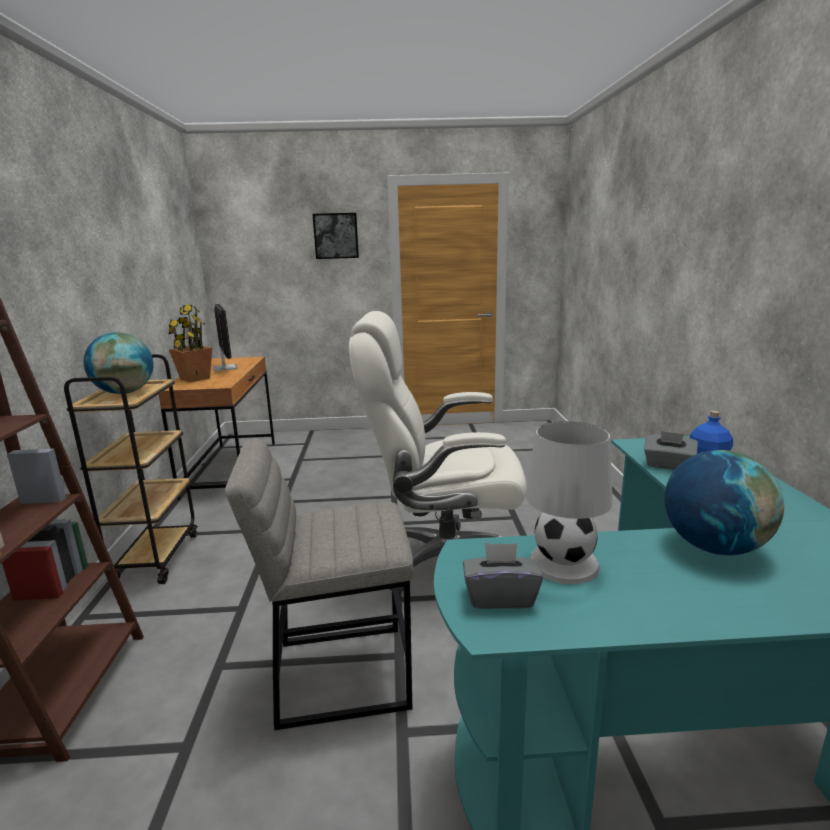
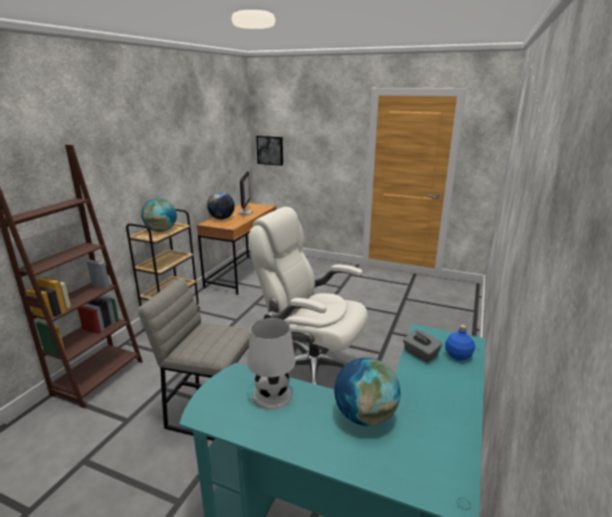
camera: 25 degrees right, 5 degrees up
(194, 379) = (222, 218): potted plant -> globe
(336, 236) = (333, 129): picture -> picture (270, 150)
(500, 597) = (222, 402): grey tissue box -> none

